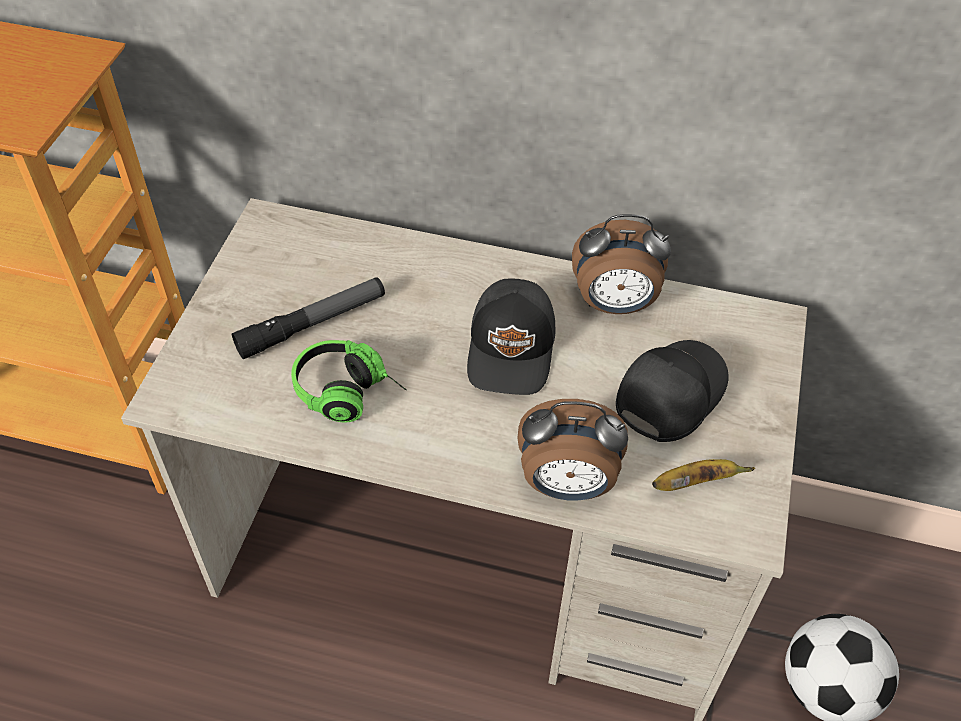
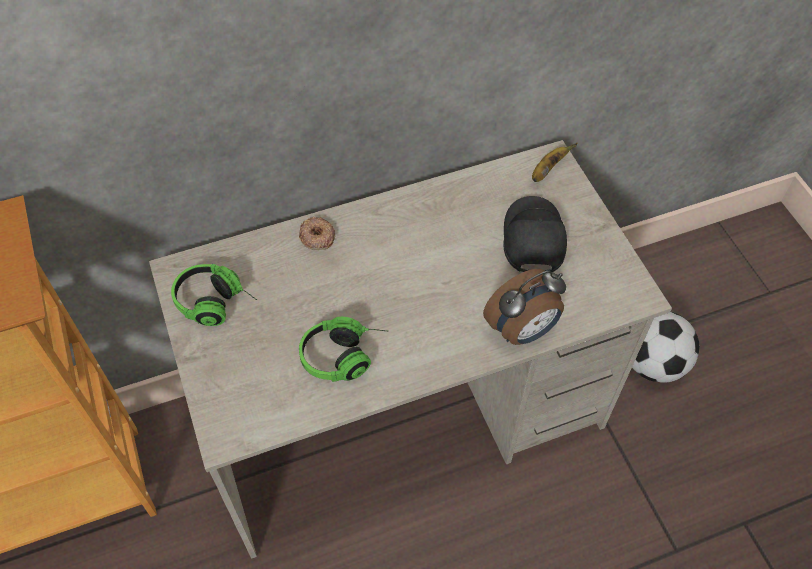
camera: 35 degrees left, 5 degrees up
(274, 271) = (217, 304): none -> headphones
(312, 324) = (278, 325): flashlight -> none
(430, 261) = (317, 236): none -> donut
(513, 349) = (420, 265): black cap -> none
(614, 304) = (455, 200): alarm clock -> none
(694, 483) = (588, 285): banana -> banana (547, 170)

